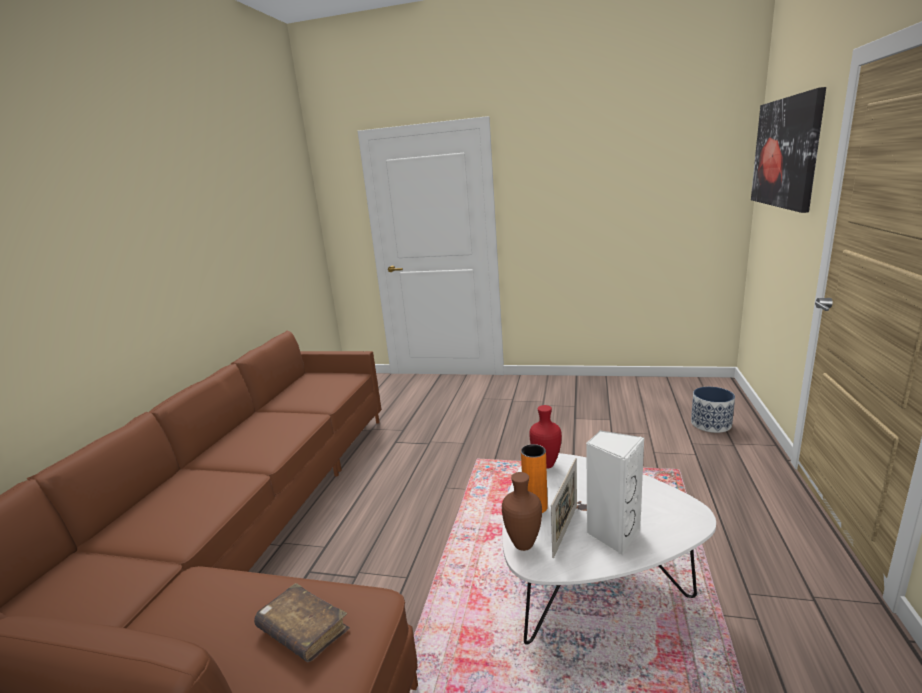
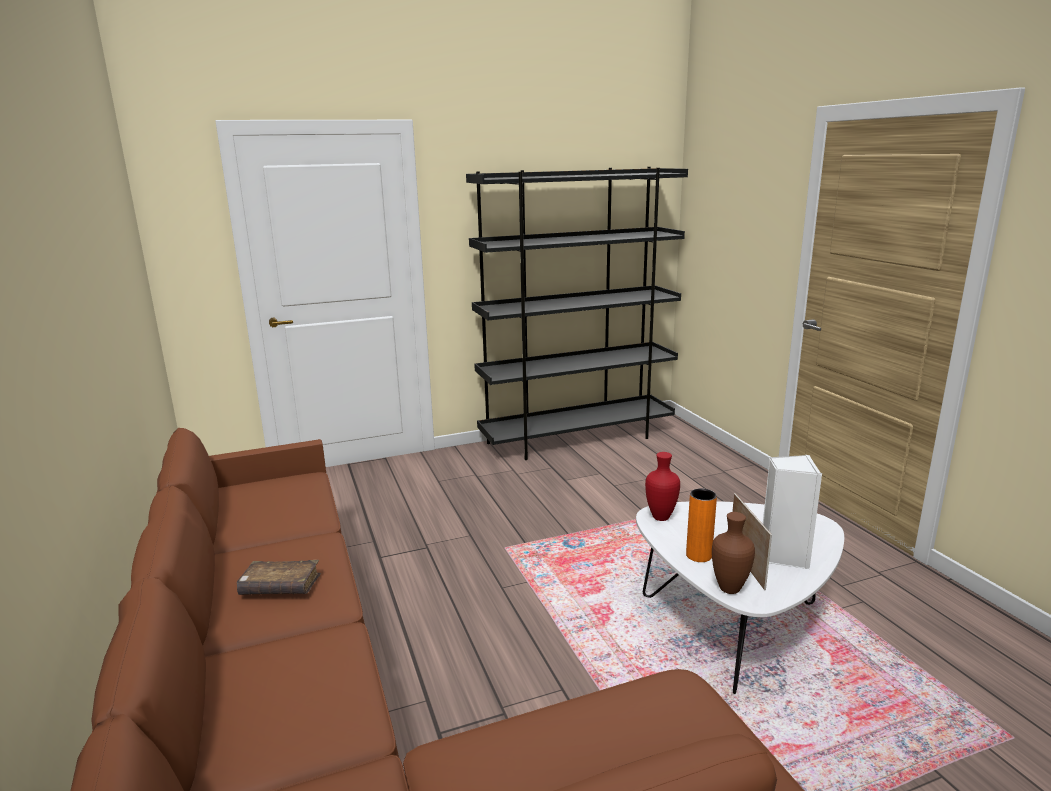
camera: 35 degrees left, 0 degrees up
(303, 630) = (654, 734): brown book -> brown book (280, 587)
(620, 387) = (577, 439): none -> black bookcase
(710, 424) = (690, 458): planter -> none
(785, 152) = (729, 187): picture -> none

